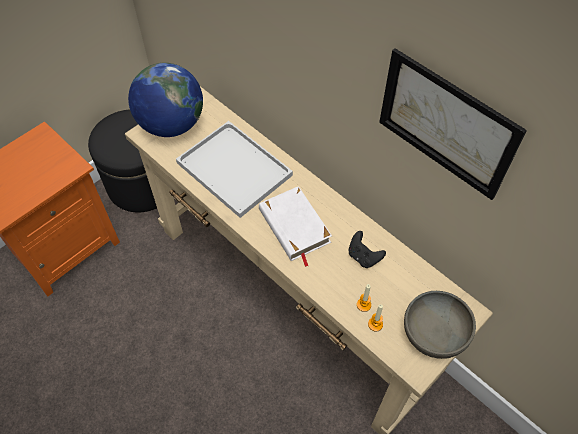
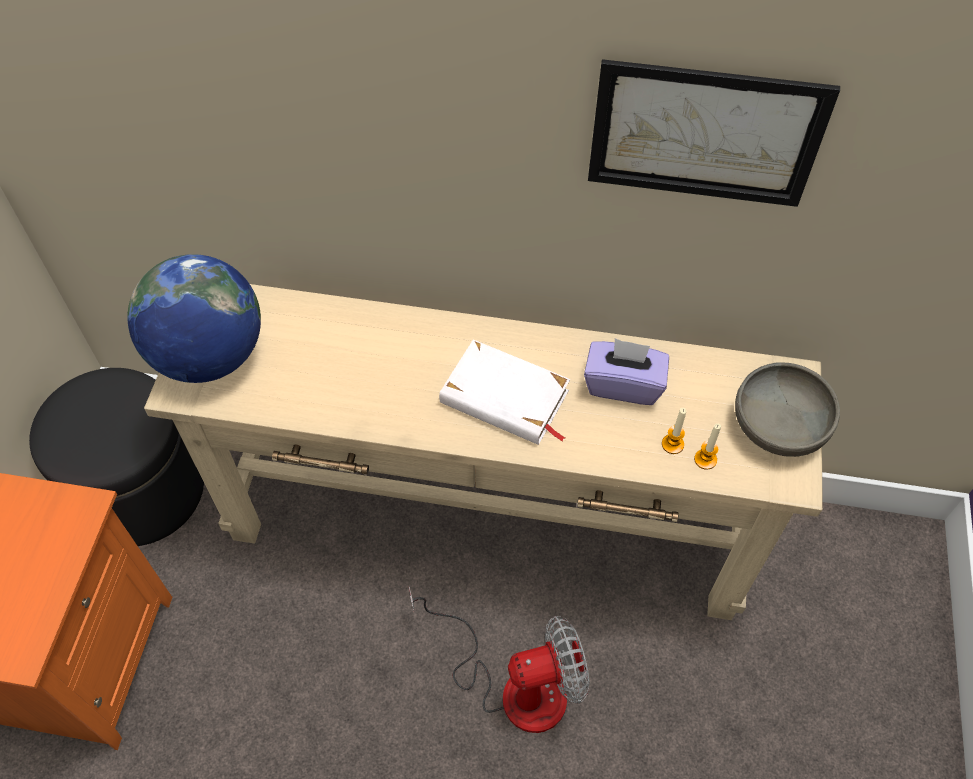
camera: 35 degrees left, 0 degrees up
(236, 169) = (361, 366): white tray -> none
(241, 390) = (513, 684): none -> fan
(363, 257) = (623, 384): black game controller -> purple tissue box

